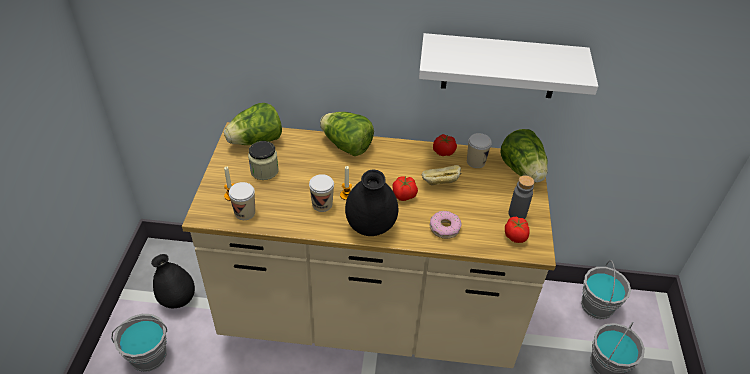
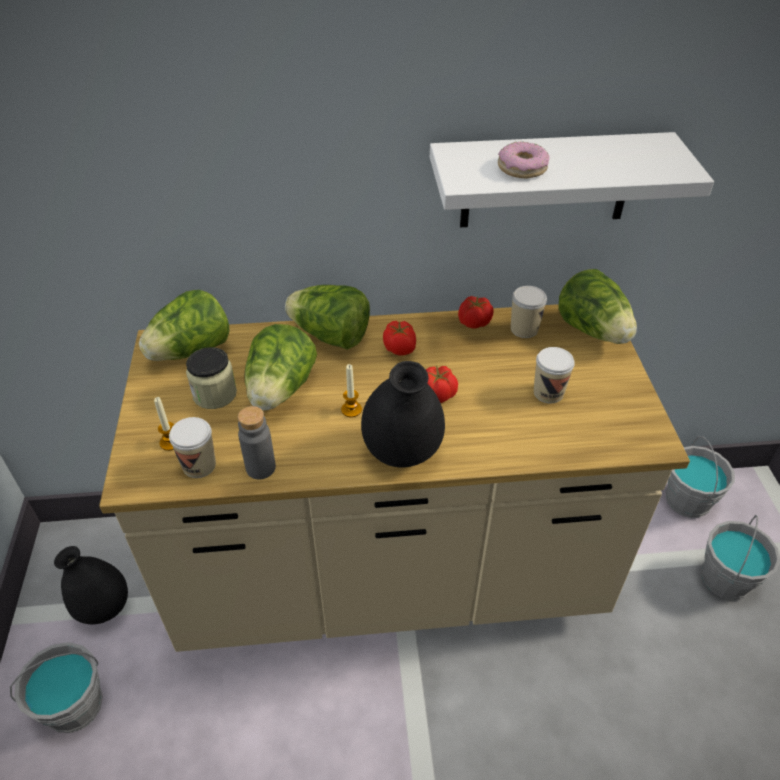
camera: 10 degrees left, 0 degrees up
(306, 175) = (281, 390): none -> lettuce
(322, 204) = (318, 430): cup -> cup (548, 392)
(440, 185) = (484, 370): bread -> none
(444, 228) = (512, 434): donut -> donut (522, 168)
(515, 236) = (617, 428): tomato -> tomato (399, 349)
(517, 214) = (608, 394): grey bottle -> grey bottle (260, 468)

